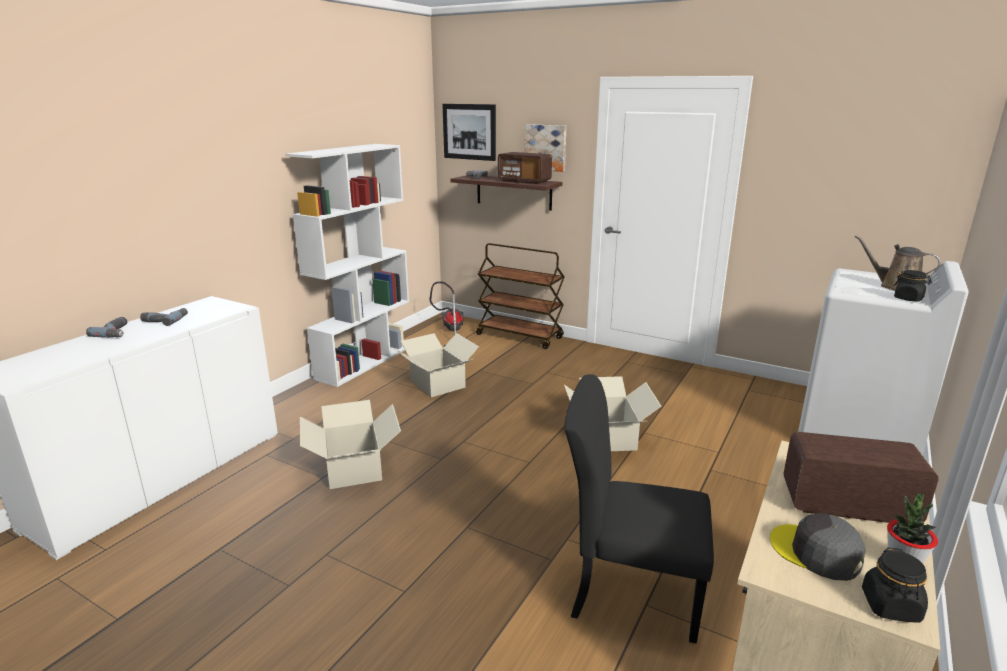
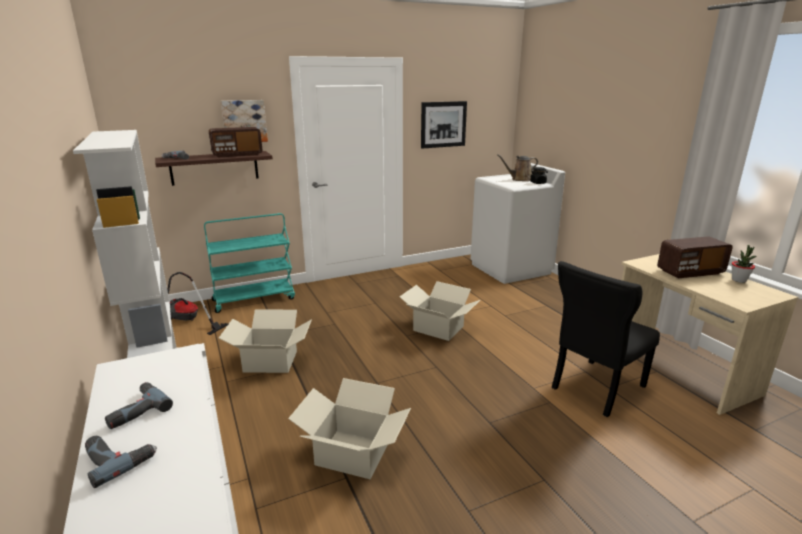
camera: 55 degrees left, 0 degrees up
(469, 132) = (148, 112): picture -> picture (443, 124)
(520, 336) = (254, 299): brown cart -> turquoise cart
(815, 552) = (728, 291): grey cap -> none
(848, 505) = (690, 272): radio -> radio turned 150 degrees counterclockwise
(891, 606) = (770, 293): black jar -> none

